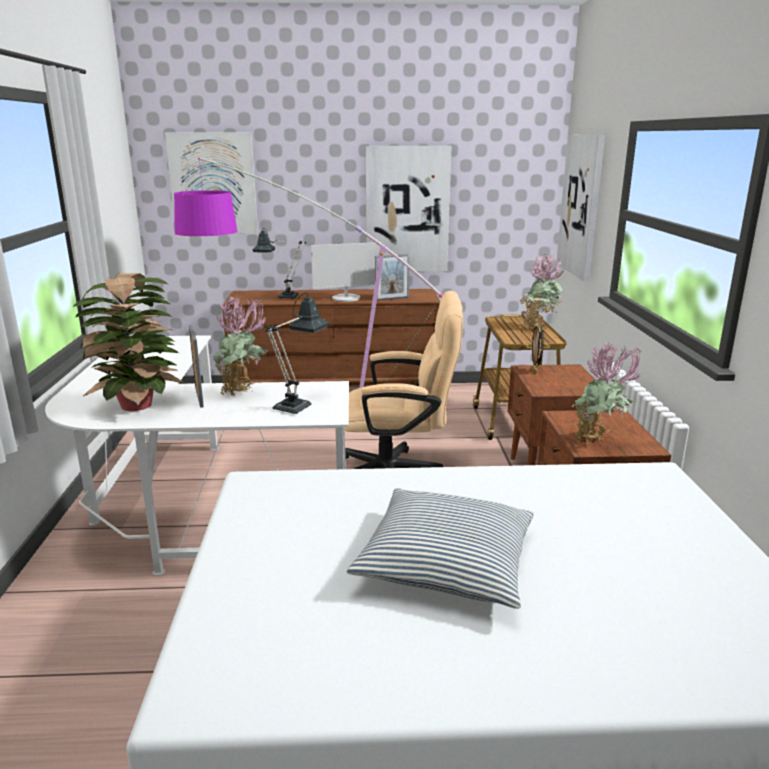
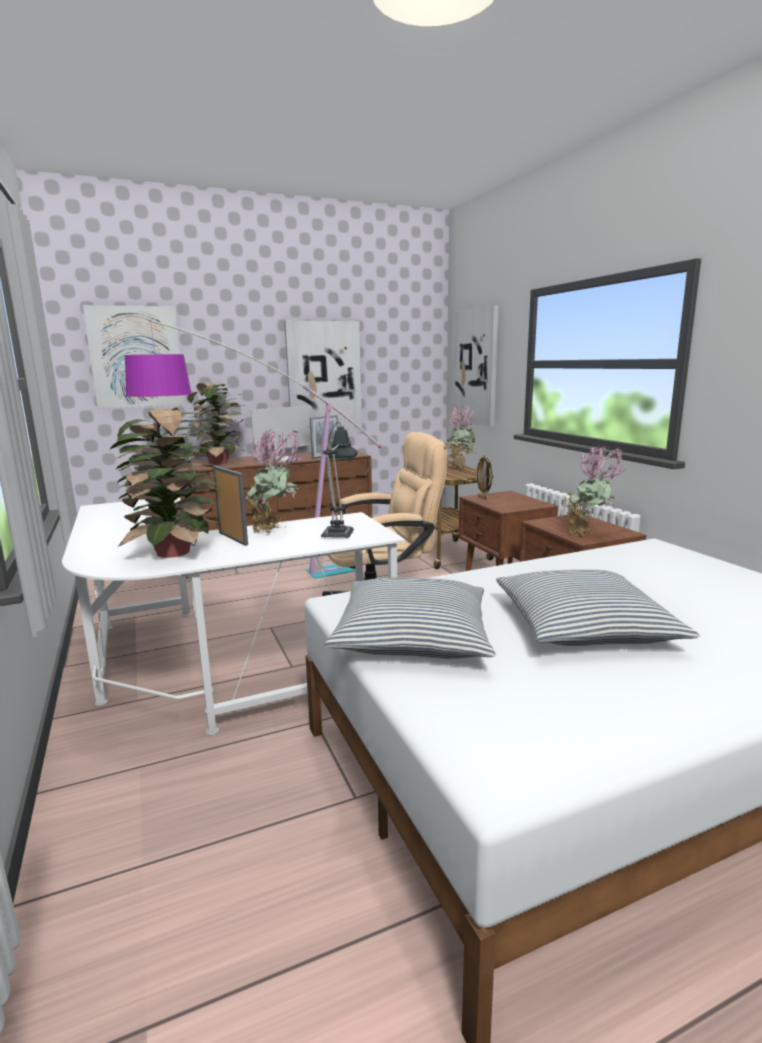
camera: 20 degrees left, 5 degrees down
(274, 534) = (413, 636): none -> pillow
(283, 297) = (220, 463): table lamp -> potted plant

